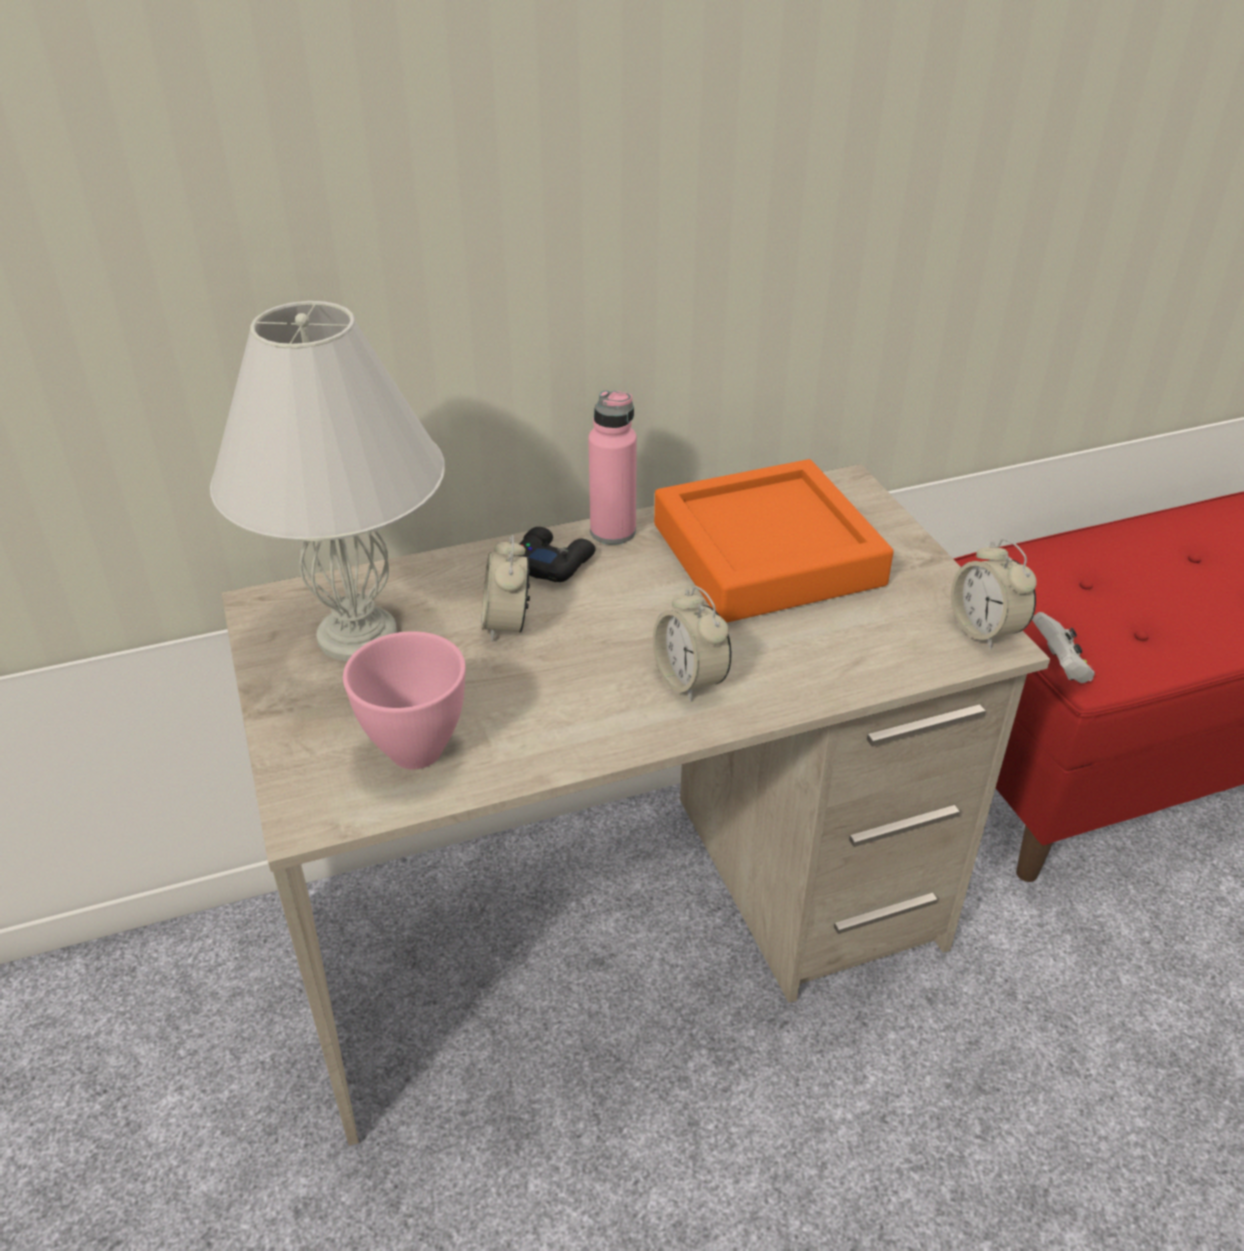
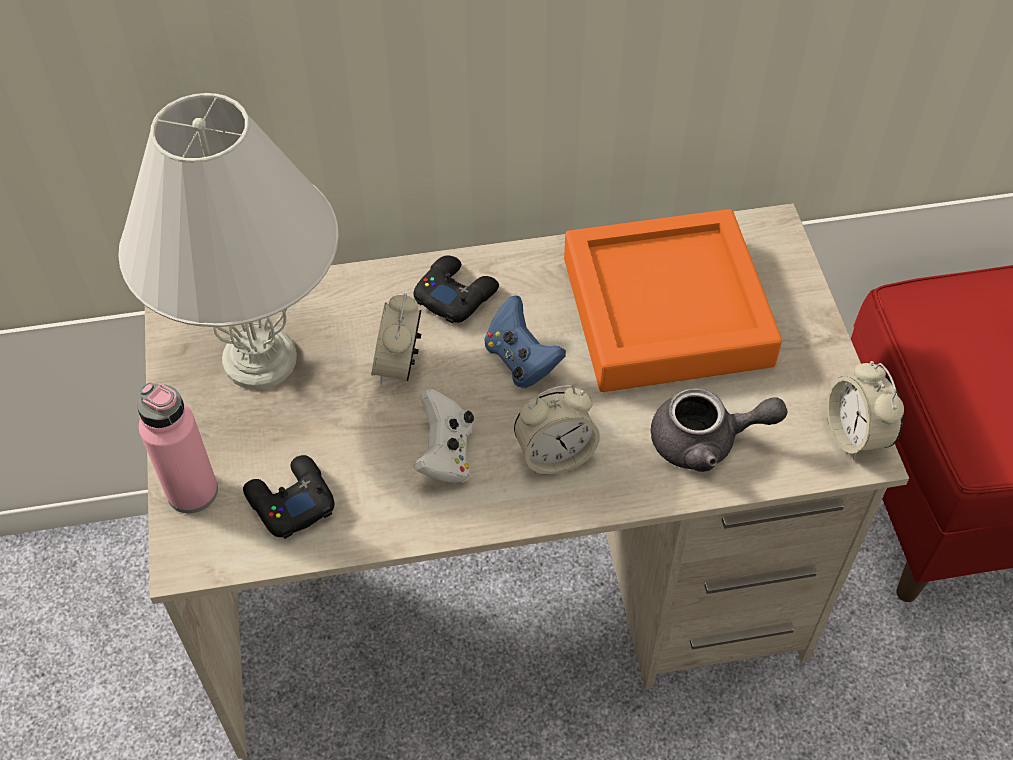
camera: 10 degrees right, 15 degrees up
(414, 752) = (290, 501): pink bowl -> black game controller
(613, 532) = (522, 263): pink bottle -> pink bottle (192, 491)
(633, 607) = (521, 360): none -> blue game controller
(690, 680) = (555, 455): alarm clock -> alarm clock turned 90 degrees counterclockwise
(840, 652) = (706, 442): none -> grey teapot
(1059, 667) = (958, 432): white game controller -> white game controller (446, 454)

